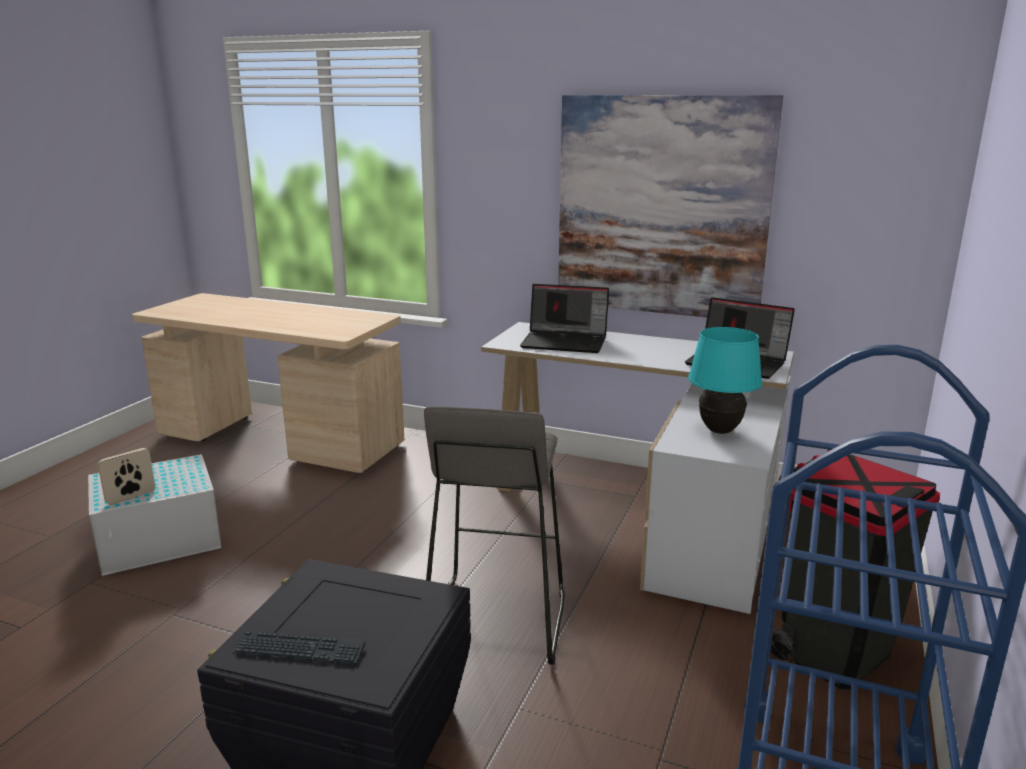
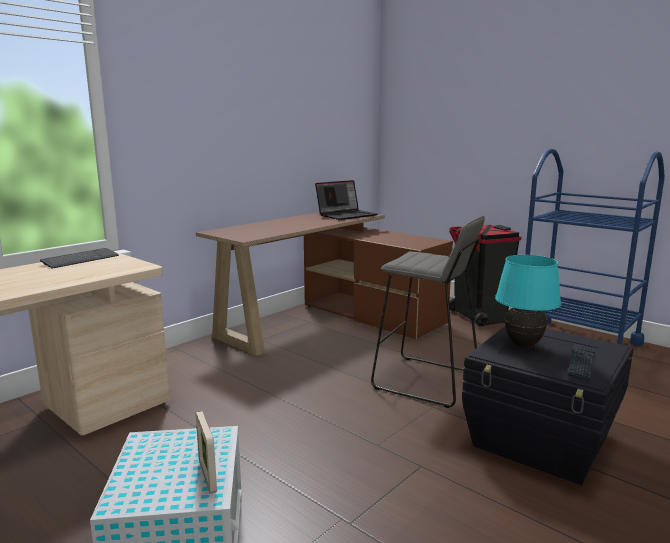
camera: 70 degrees left, 5 degrees down
(357, 315) = (80, 260): none -> keyboard
(566, 342) = (264, 229): laptop -> none
(648, 509) = (328, 322): white desk -> brown desk
(661, 207) = (270, 131): picture -> none
(719, 431) = (403, 239): turquoise table lamp -> turquoise table lamp (523, 345)

